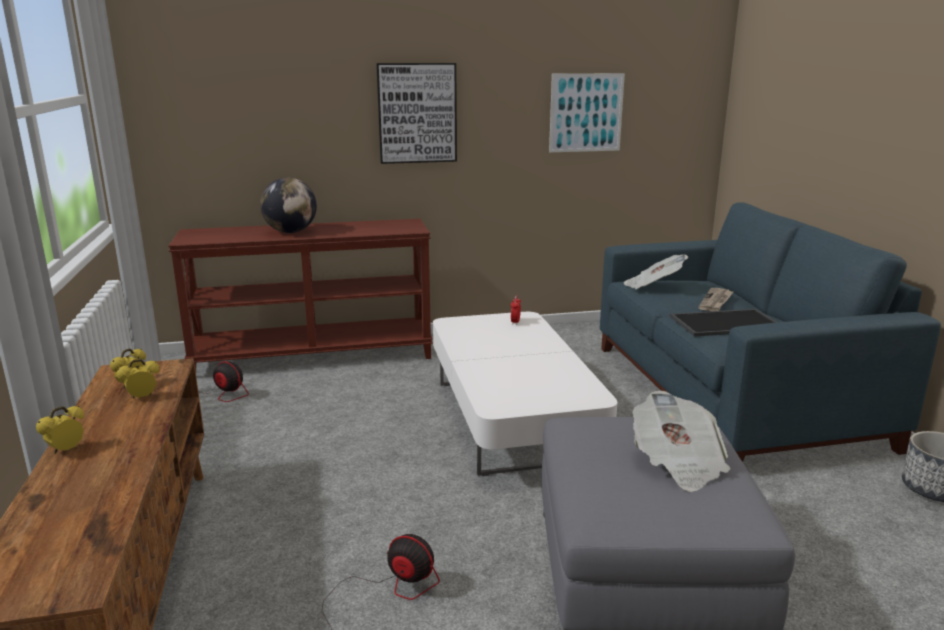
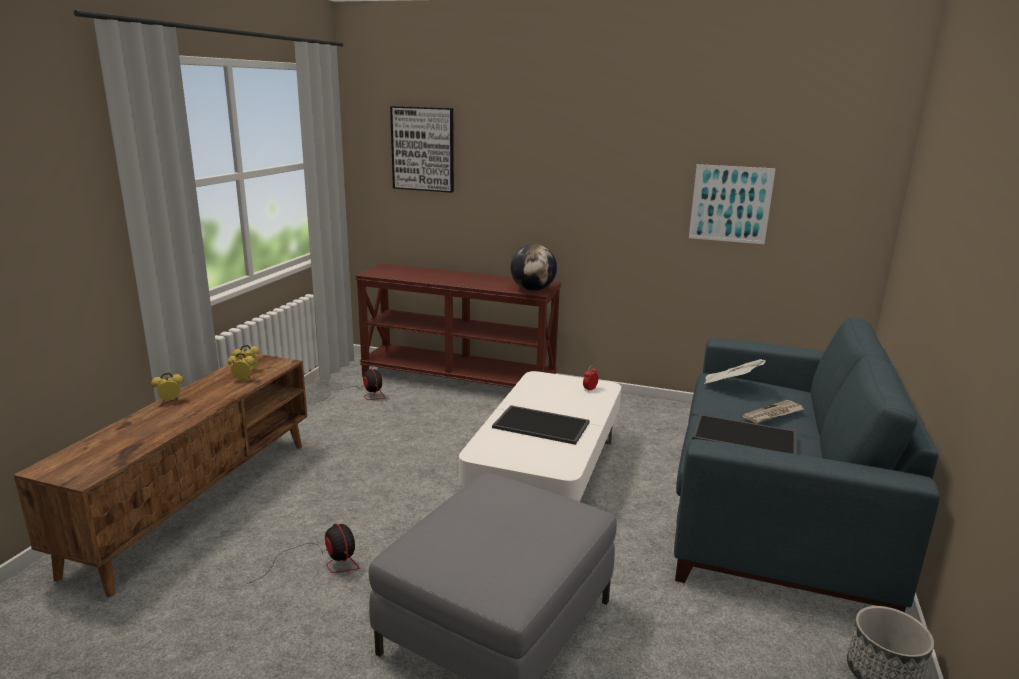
camera: 30 degrees right, 0 degrees up
(291, 232) = (446, 278): globe -> globe (532, 289)
(417, 113) = (567, 191): picture -> picture (423, 149)
(518, 364) = (542, 424): none -> tray
(677, 463) = (517, 536): newspaper -> none

